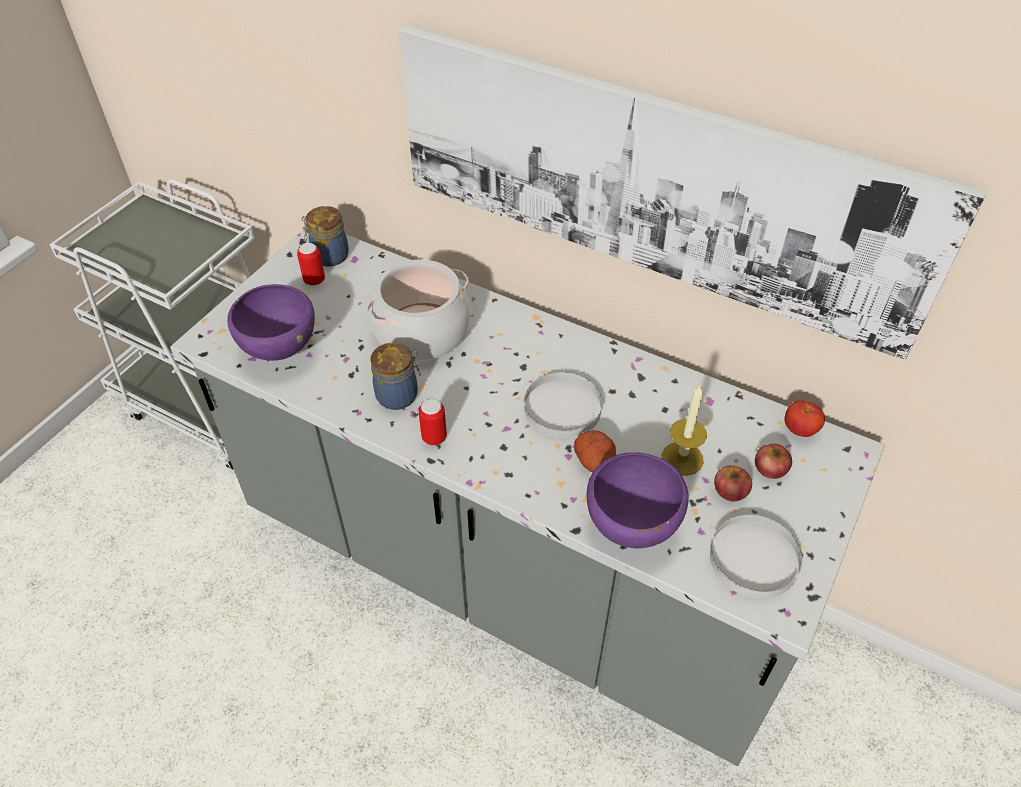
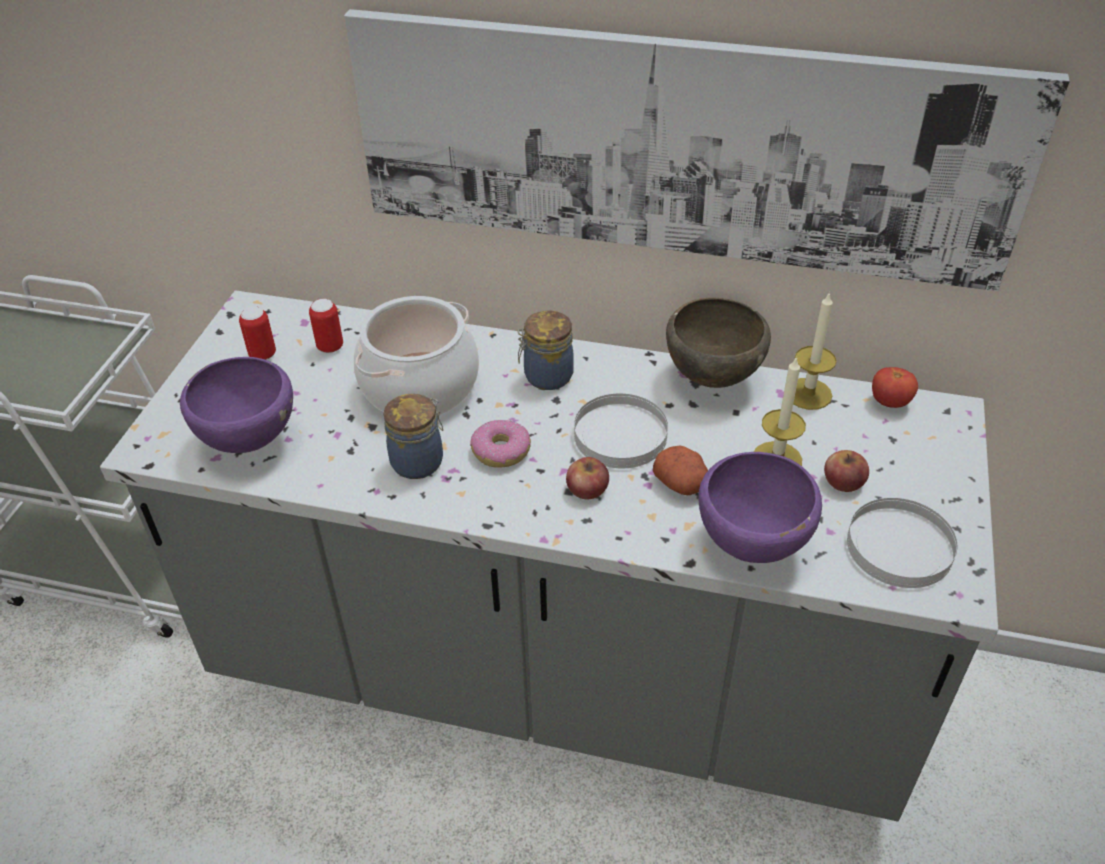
camera: 15 degrees left, 5 degrees down
(329, 256) = (271, 324): jar -> jar (546, 376)
(434, 437) = (481, 499): can -> can (330, 347)
(464, 401) = (501, 451): none -> donut
(656, 375) = (711, 379): none -> brown bowl
(732, 406) = (808, 394): none -> candle
(770, 468) = (876, 449): apple -> apple (587, 489)

